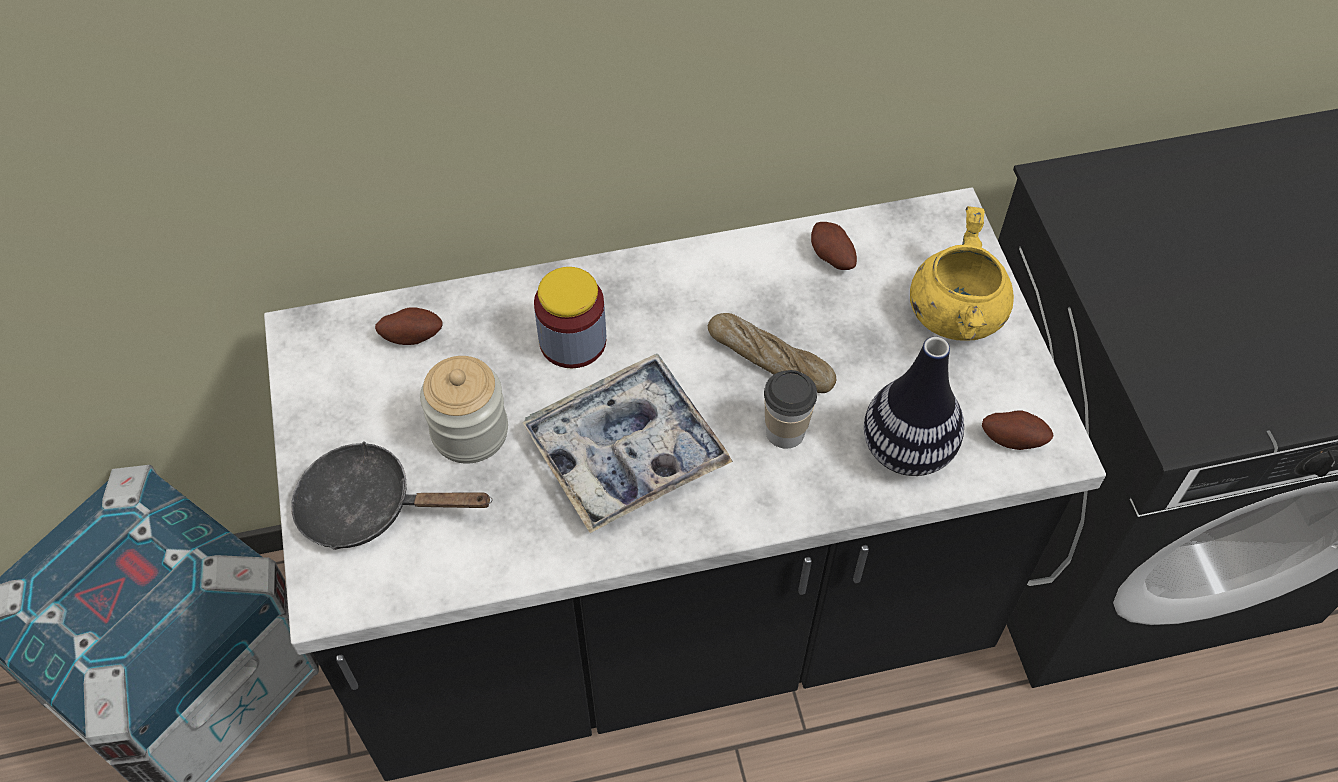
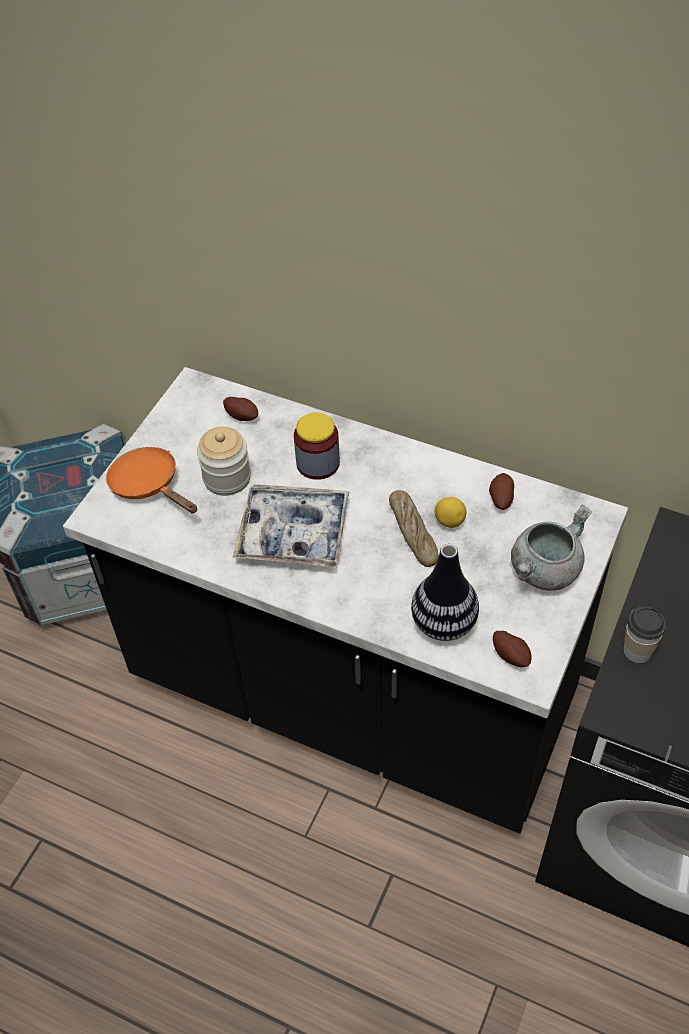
camera: 40 degrees right, 5 degrees down
(369, 507) = (149, 485): black frying pan -> orange frying pan
(785, 432) = (385, 573): cup -> cup (637, 651)
(799, 319) = (449, 521): none -> lemon
(955, 313) = (545, 569): yellow cooking pot -> grey cooking pot

